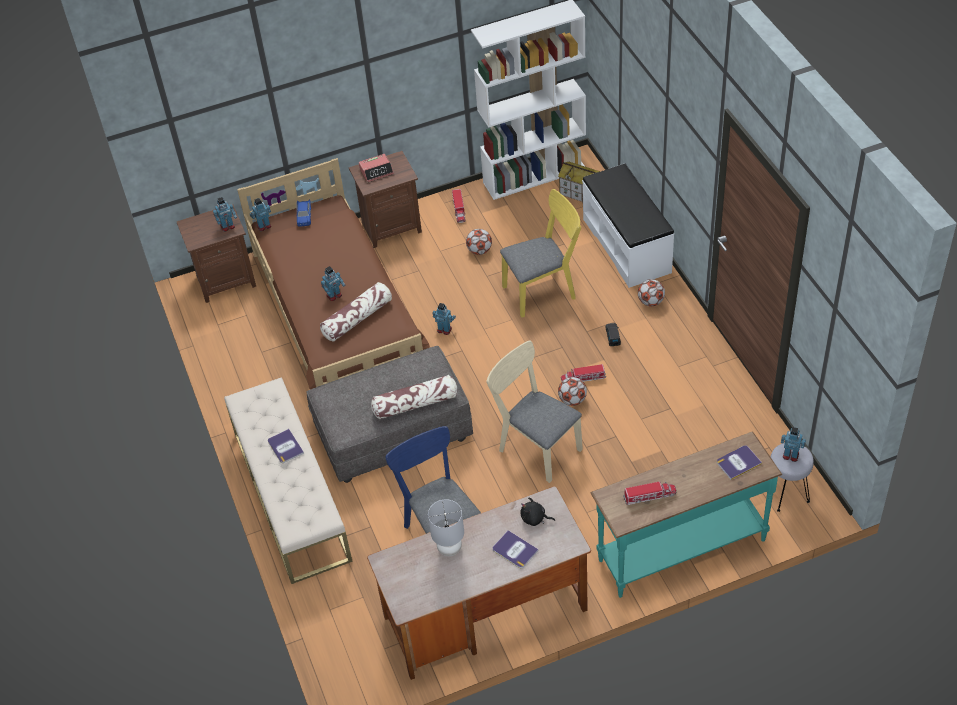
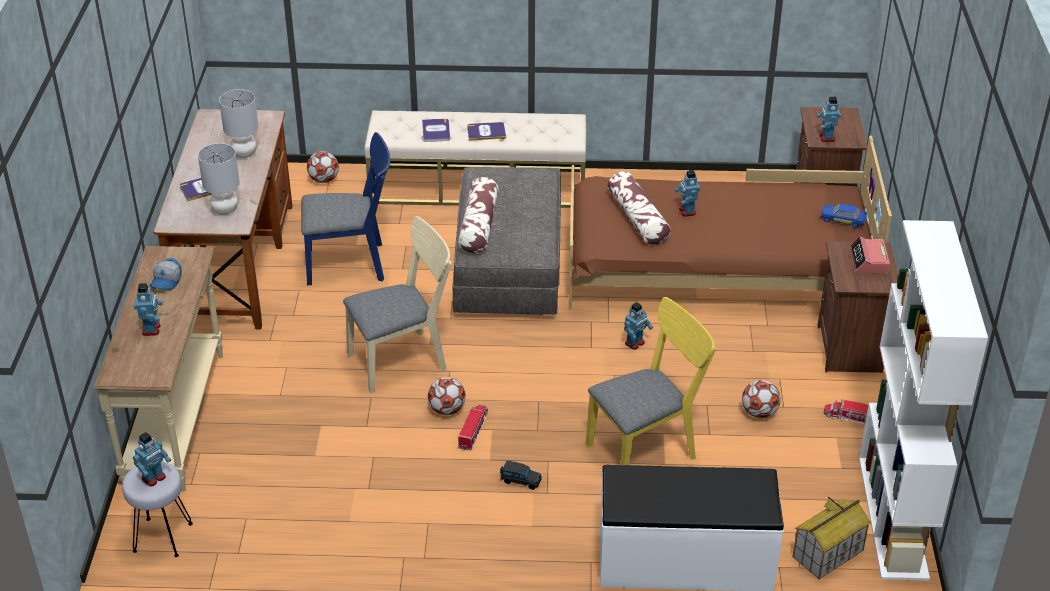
camera: 110 degrees right, 10 degrees down
(263, 226) = (843, 189): toy robot -> toy robot (152, 329)
(535, 518) = (224, 210): black plush toy -> grey table lamp
(544, 290) = (647, 447): yellow chair -> yellow chair turned 120 degrees counterclockwise
(649, 496) = (167, 281): toy truck -> cap
(650, 302) = (559, 542): football -> football (324, 180)
(681, 548) = (177, 419): turquoise console table -> beige console table
(738, 462) = (140, 359): book -> book (436, 131)

